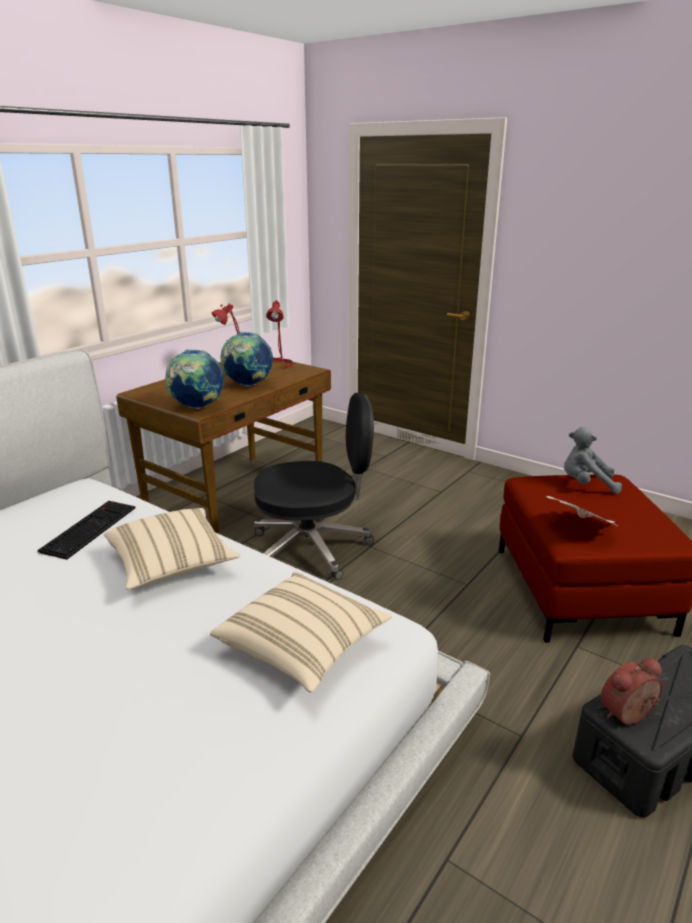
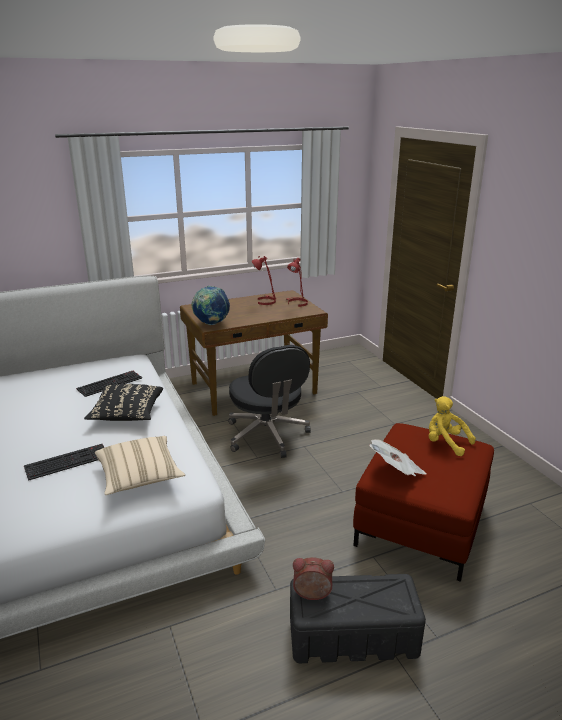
camera: 30 degrees right, 0 degrees up
(154, 667) = (67, 461): none -> keyboard
(172, 564) = (127, 414): beige pillow -> black pillow
(248, 385) = (259, 314): globe -> none
(313, 547) = (267, 435): black office chair -> black office chair turned 45 degrees clockwise
(586, 484) = (445, 443): grey plush toy -> yellow plush toy

